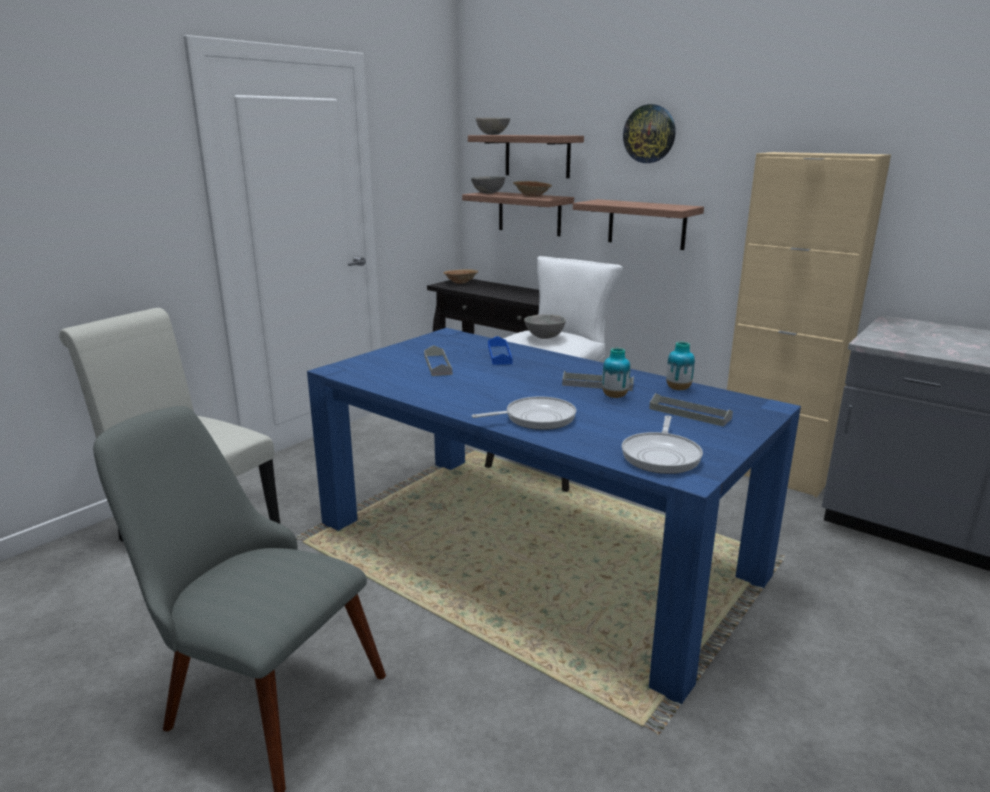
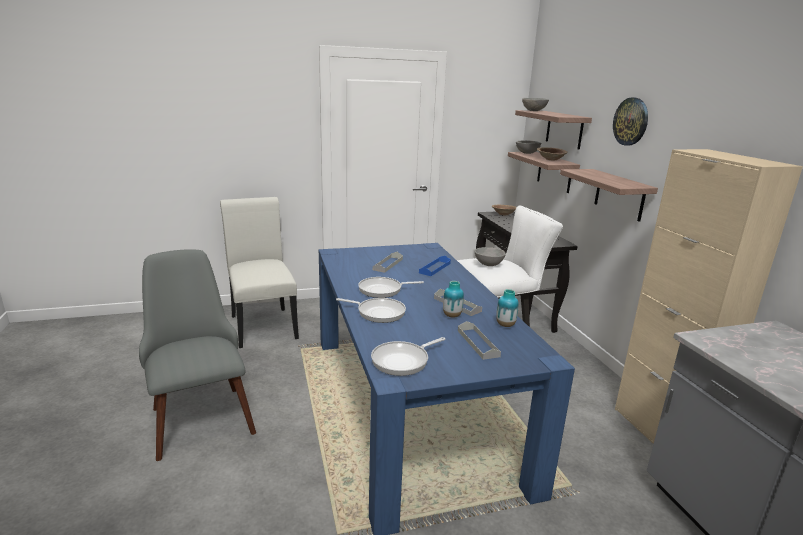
camera: 35 degrees right, 0 degrees up
(490, 393) = (383, 290): none -> frying pan

